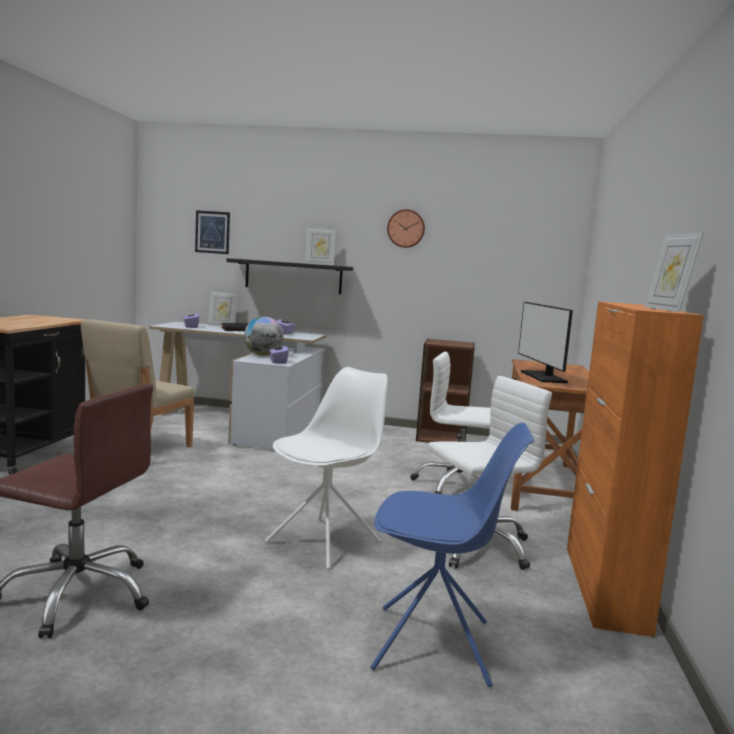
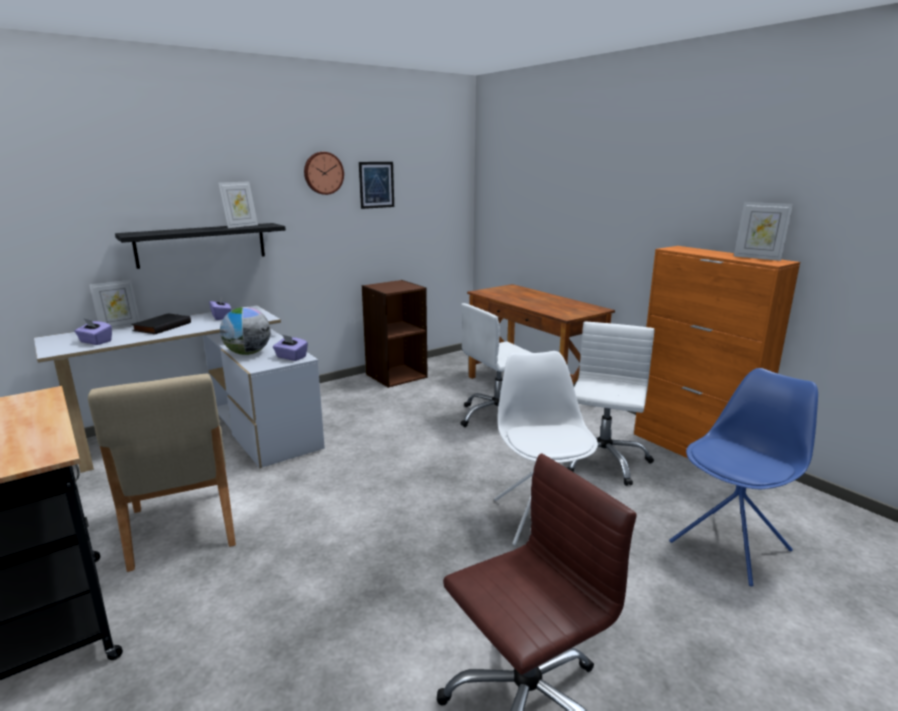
camera: 45 degrees left, 10 degrees up
(212, 232) = (64, 200): picture -> picture (376, 185)
(543, 377) = (546, 307): monitor -> none

